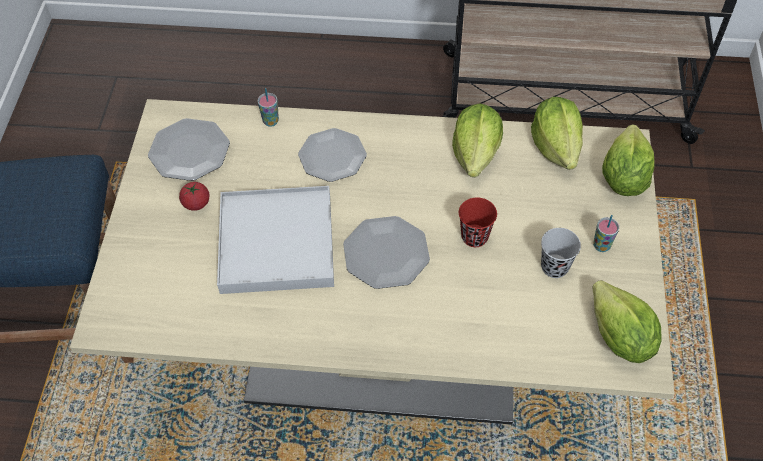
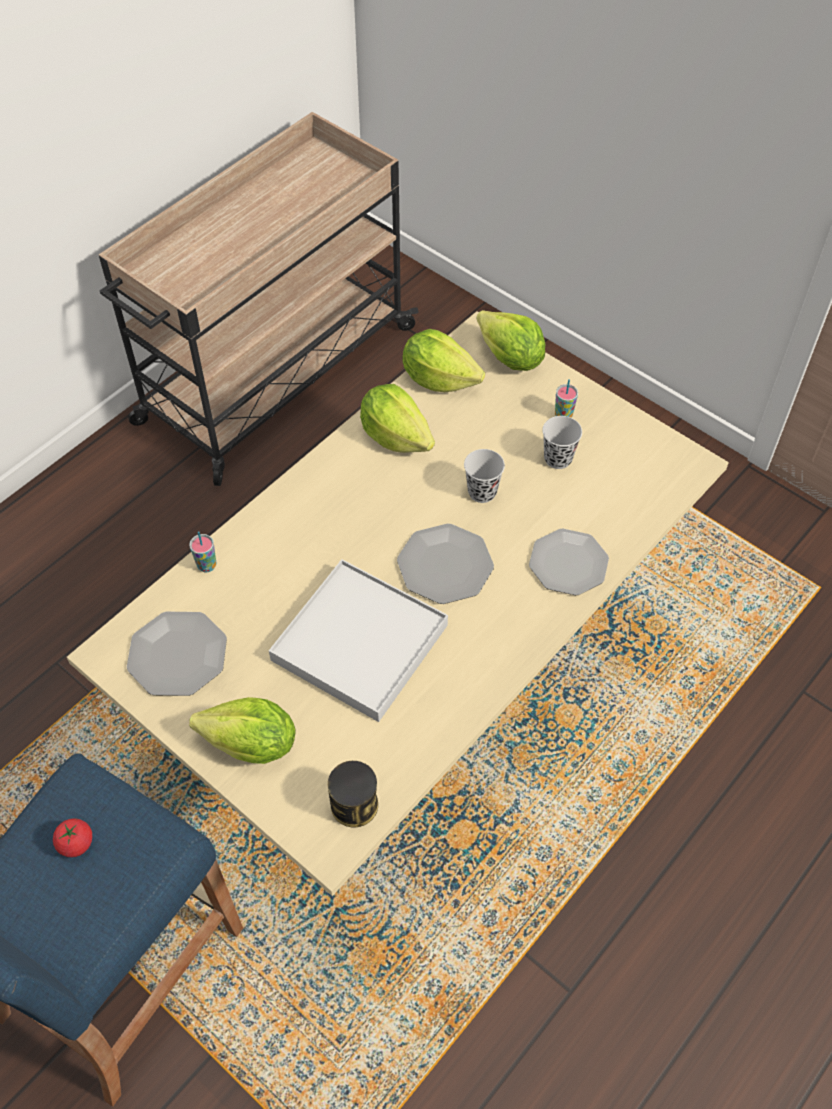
camera: 55 degrees left, 0 degrees up
(143, 320) = (354, 805): none -> can
(196, 203) = (251, 684): tomato -> tomato (76, 843)
(332, 156) = (298, 542): plate -> plate (567, 564)
(474, 236) = (482, 492): red cup -> black cup
(619, 338) = (656, 462): lettuce -> lettuce (251, 745)

